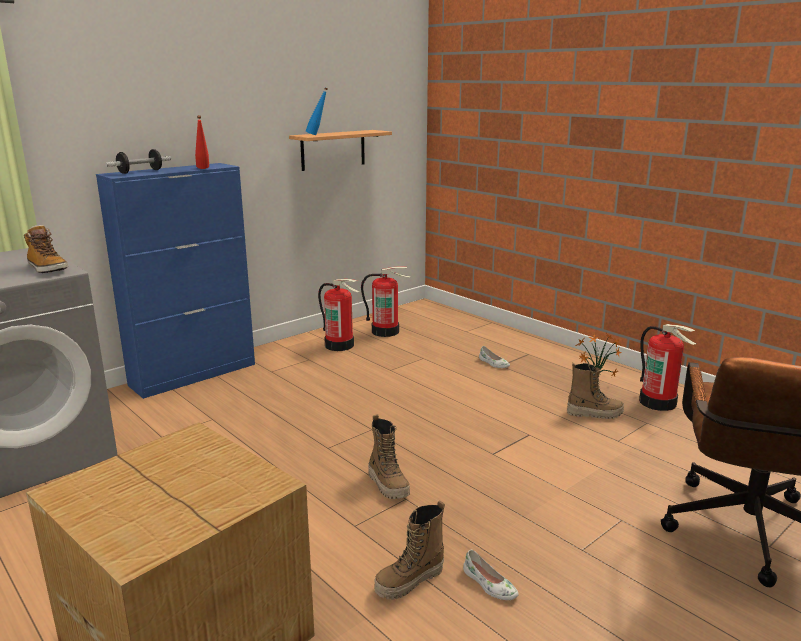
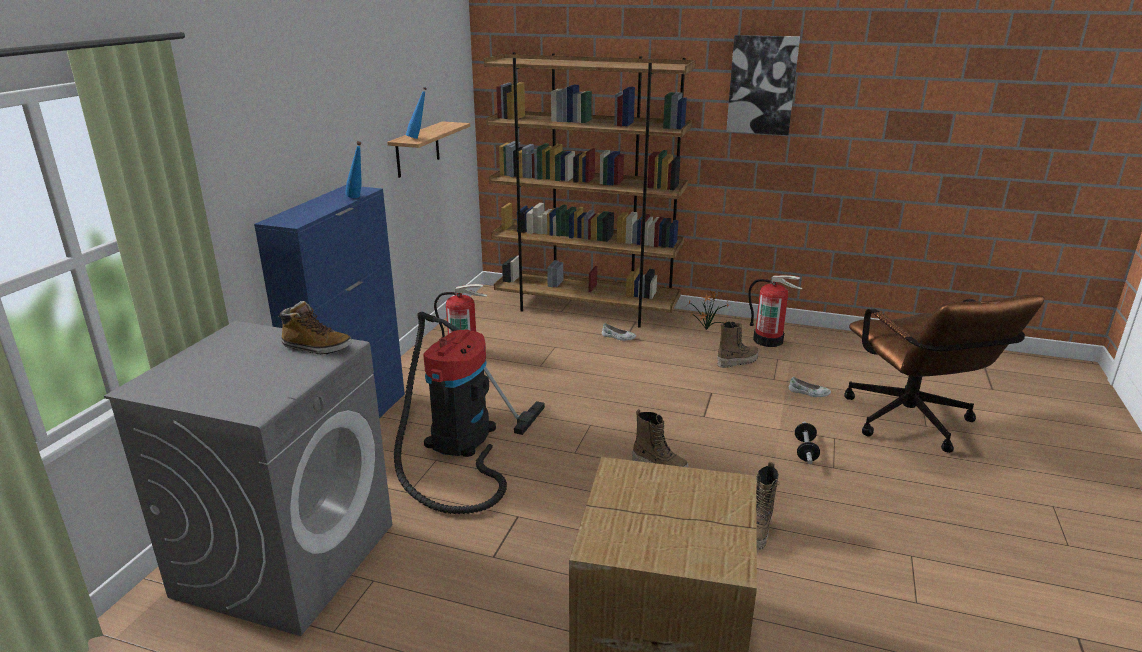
camera: 30 degrees left, 5 degrees up
(140, 172) = (299, 213): dumbbell -> dumbbell (805, 451)
(203, 169) = (358, 198): red bottle -> blue bottle
(246, 411) = (458, 442): none -> vacuum cleaner
(385, 331) = (489, 328): fire extinguisher -> none
(489, 584) = (806, 513): white shoe -> white shoe (809, 393)
(492, 334) = (587, 309): none -> brown bookcase
(686, 98) = (762, 85): none -> picture

